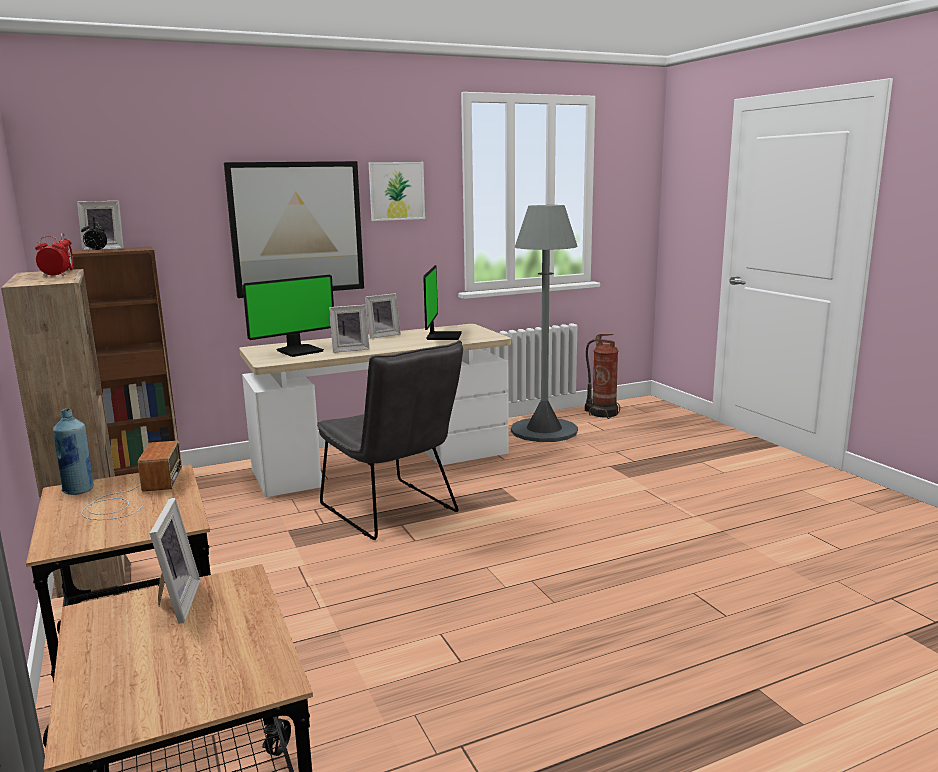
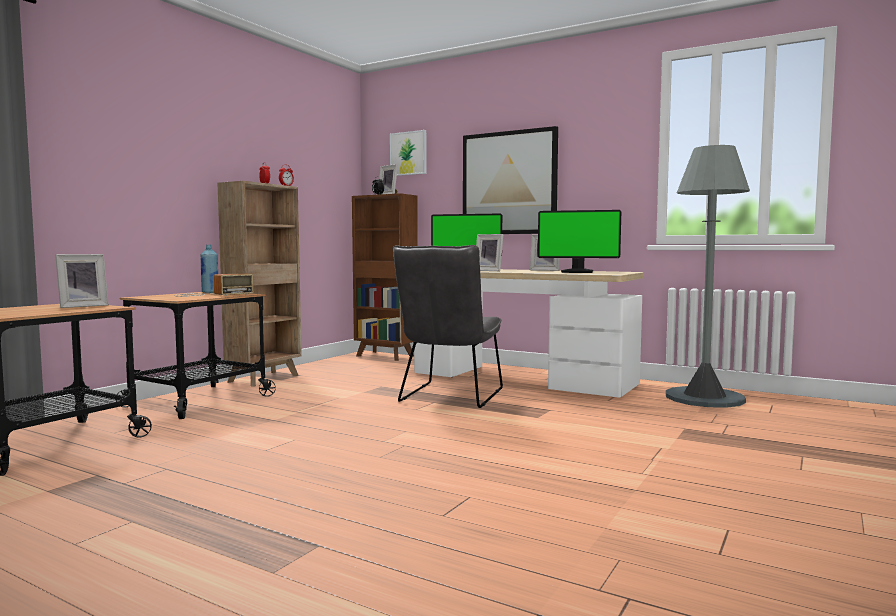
camera: 55 degrees right, 10 degrees down
(396, 191) = (592, 149): picture -> picture (408, 153)
(442, 336) = (578, 272): monitor -> monitor turned 45 degrees clockwise
(602, 413) = (812, 405): fire extinguisher -> none

